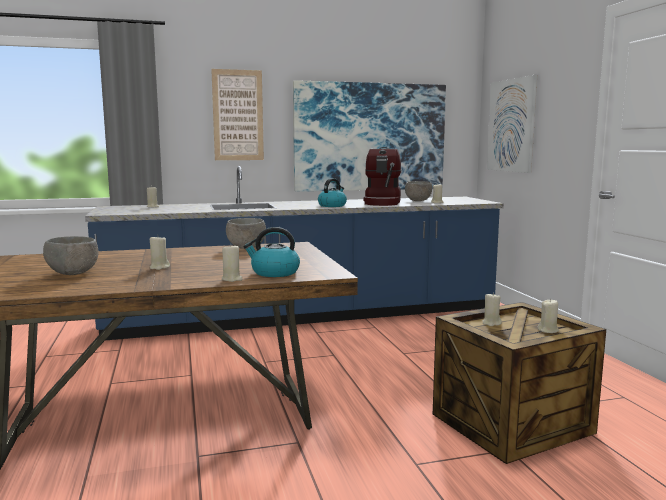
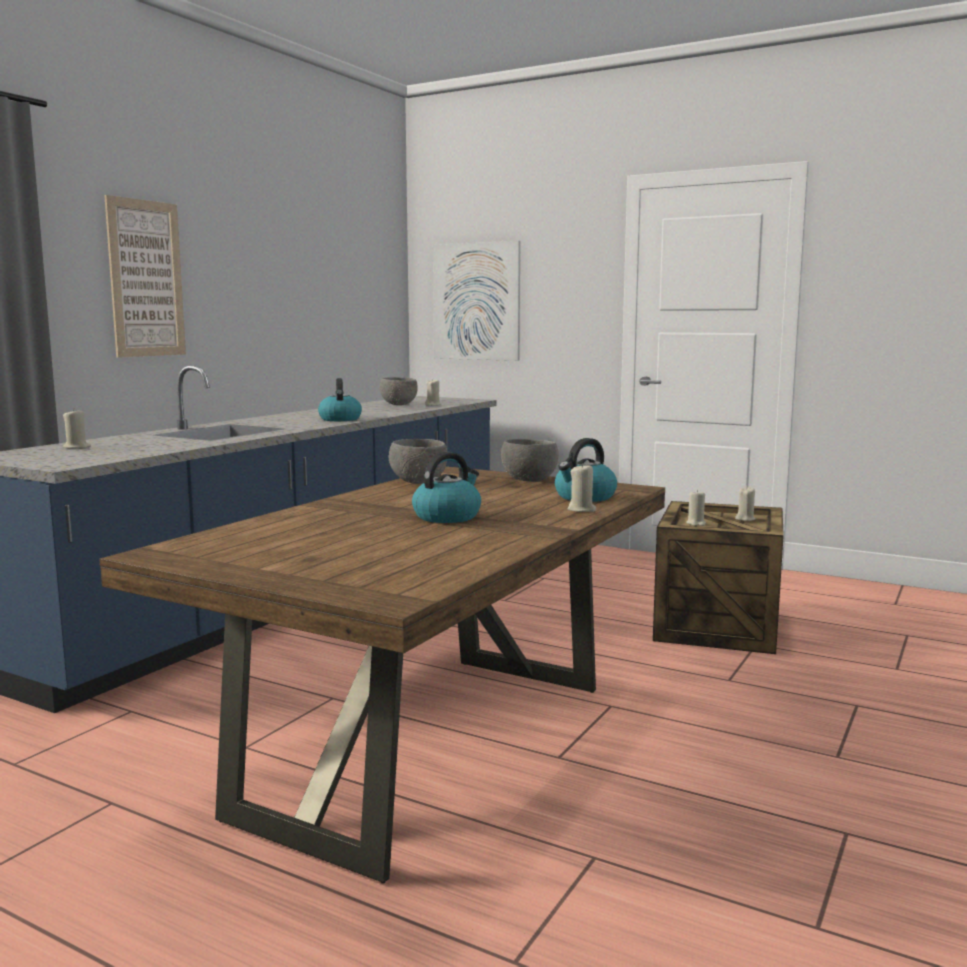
camera: 45 degrees left, 0 degrees up
(73, 273) = (387, 543): grey bowl -> grey bowl (530, 481)
(159, 267) = (447, 516): beige candle -> kettle
(370, 137) = (307, 316): picture -> none
(383, 202) = (372, 410): coffee machine -> none

